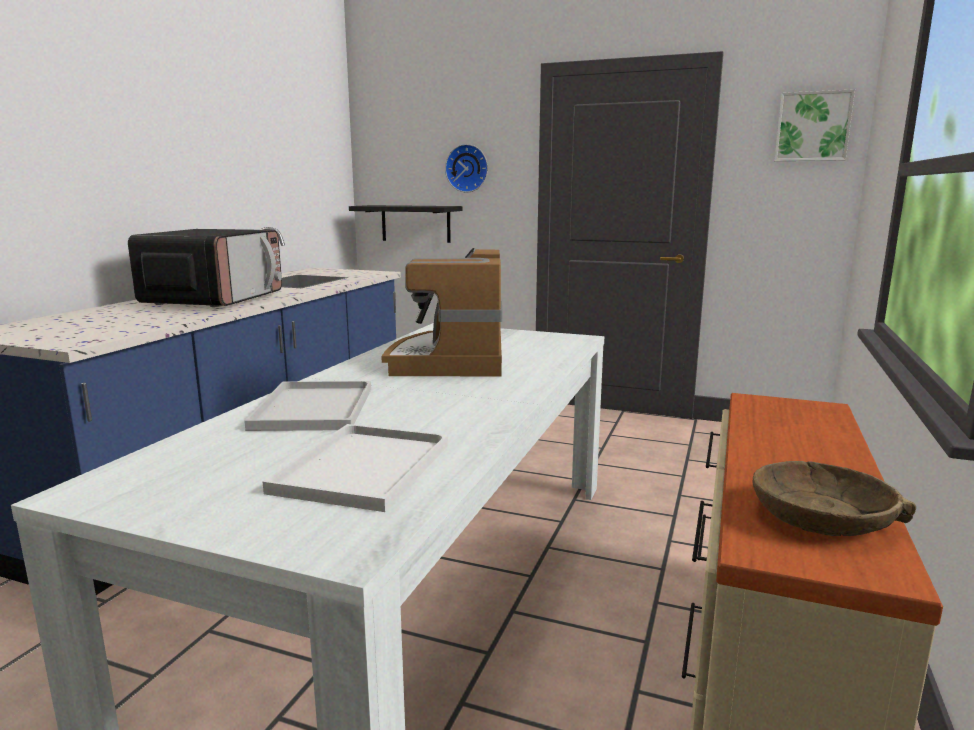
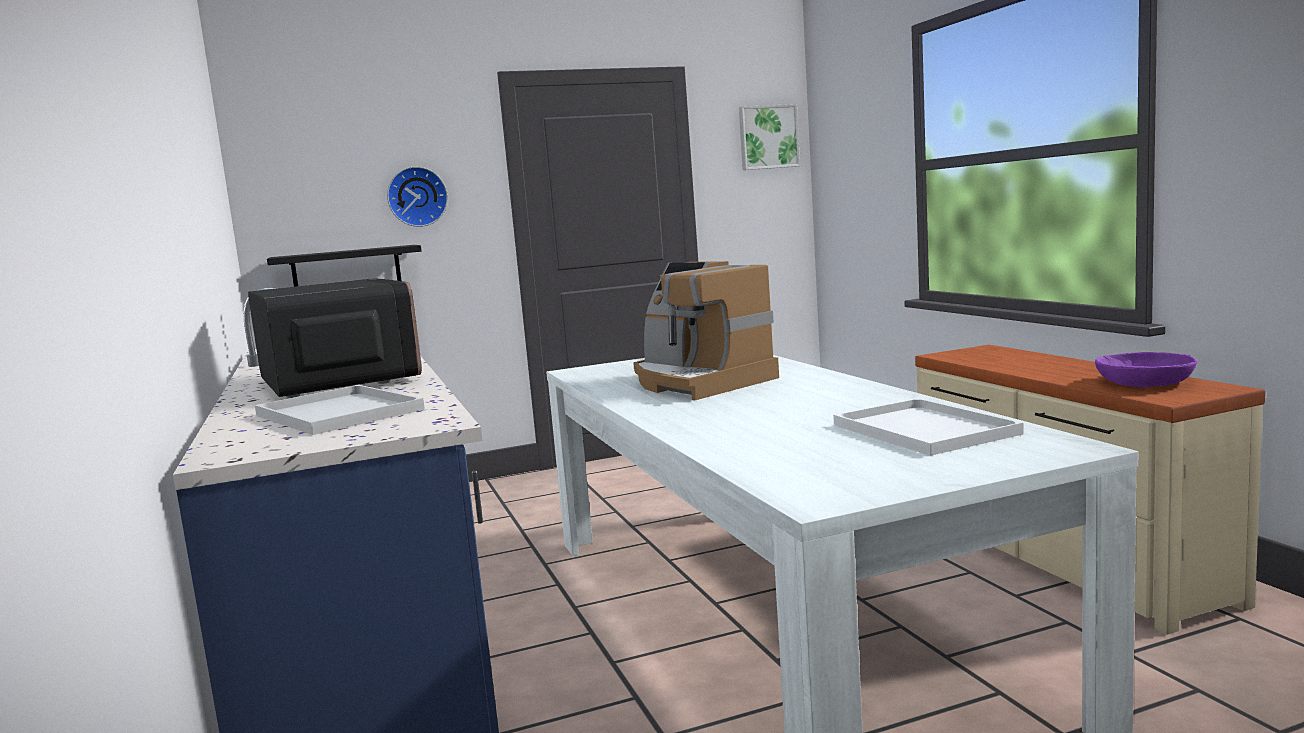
camera: 40 degrees left, 5 degrees down
(315, 409) = (741, 426): white tray -> white tray (341, 413)
(822, 516) = (1144, 382): brown bowl -> purple bowl

